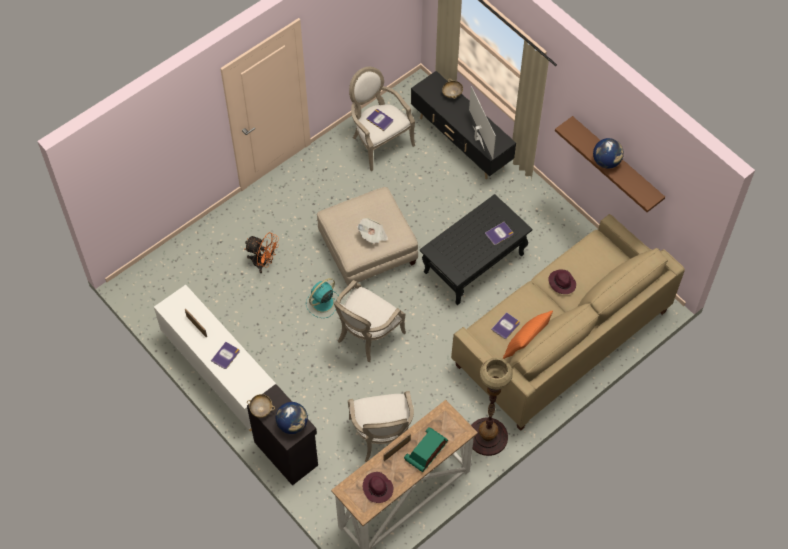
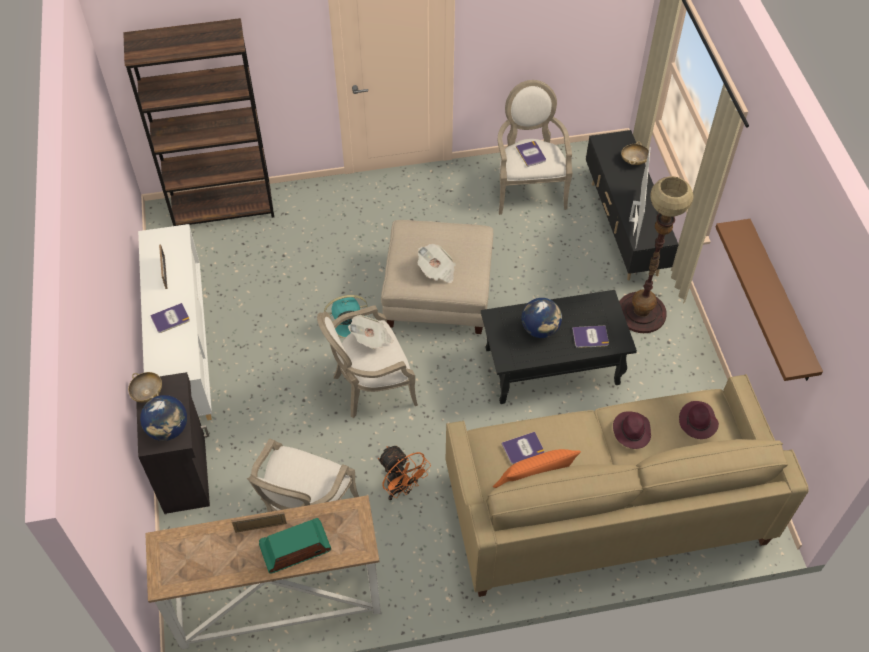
camera: 30 degrees right, 5 degrees down
(172, 260) = (223, 209): none -> brown bookcase
(263, 263) = (314, 255): orange fan -> orange fan (401, 488)
(363, 303) = (371, 339): none -> newspaper
(378, 488) = (201, 563): purple hat -> purple hat (698, 422)
(487, 437) = (432, 582): floor lamp -> floor lamp (641, 313)
(606, 162) = (763, 291): globe -> globe (540, 329)

